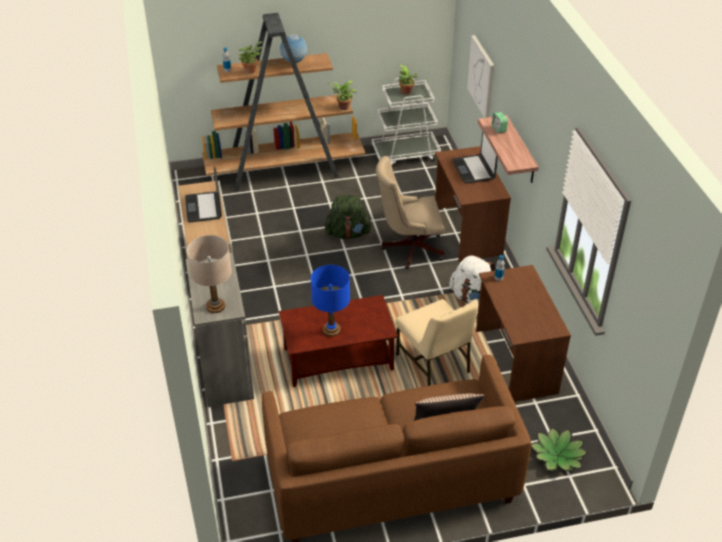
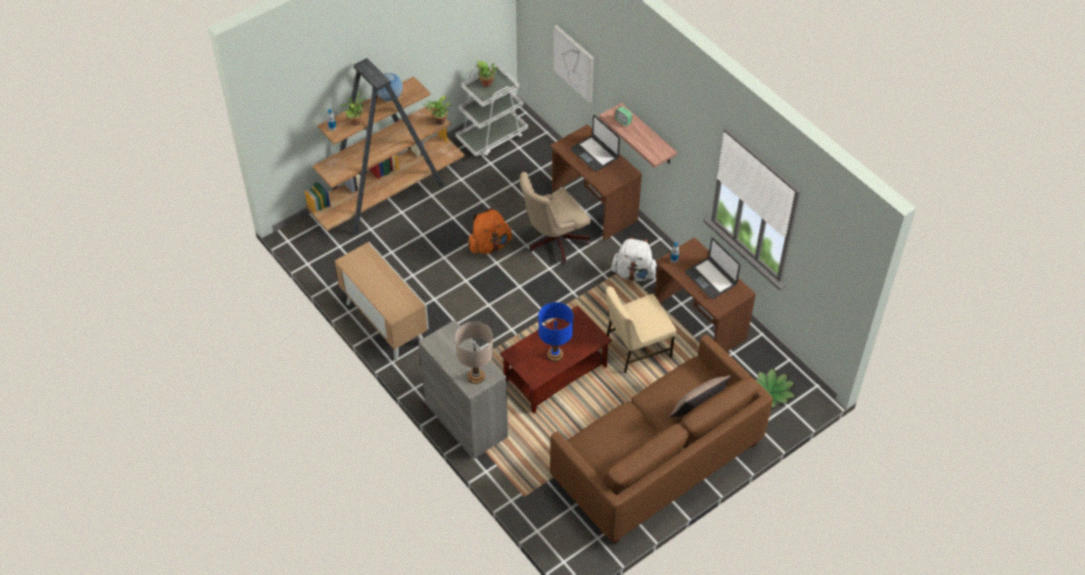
camera: 25 degrees left, 10 degrees up
(204, 207) = (376, 276): laptop -> laptop (711, 278)
(348, 233) = (489, 245): green backpack -> orange backpack
(434, 364) = (636, 349): beige chair -> beige chair turned 120 degrees clockwise

